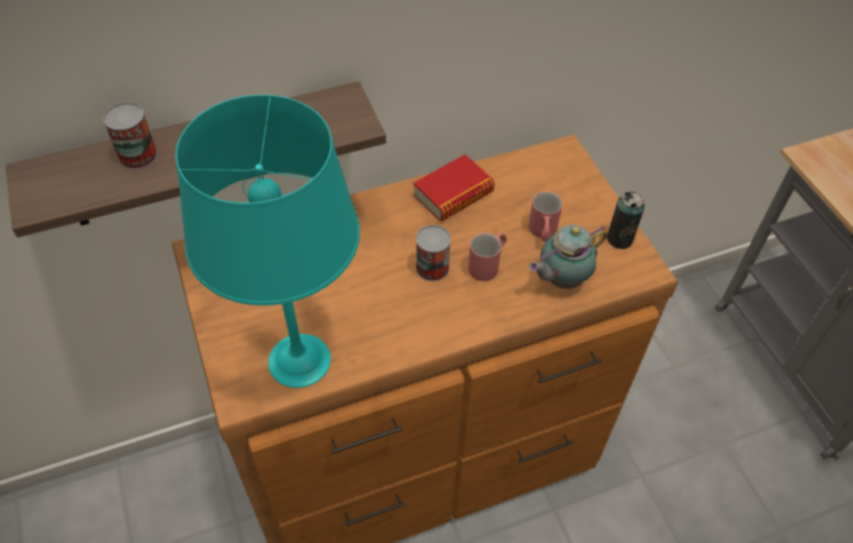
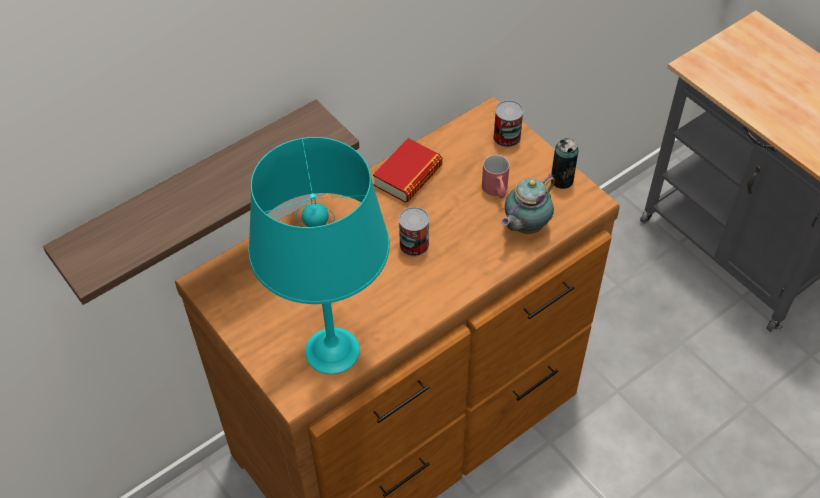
camera: 15 degrees left, 0 degrees up
(138, 155) = (156, 210): can -> can (507, 137)
(488, 264) = (460, 229): red mug -> none

